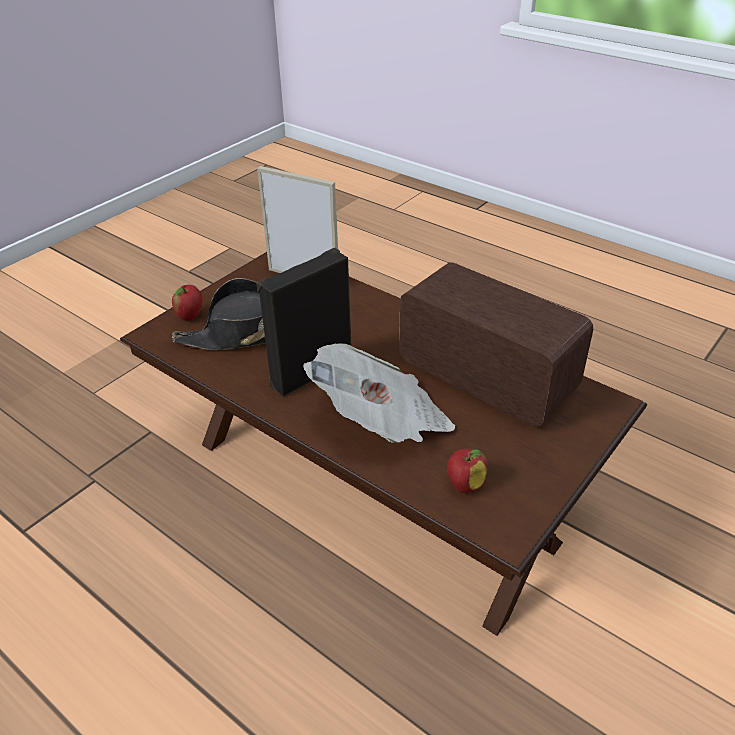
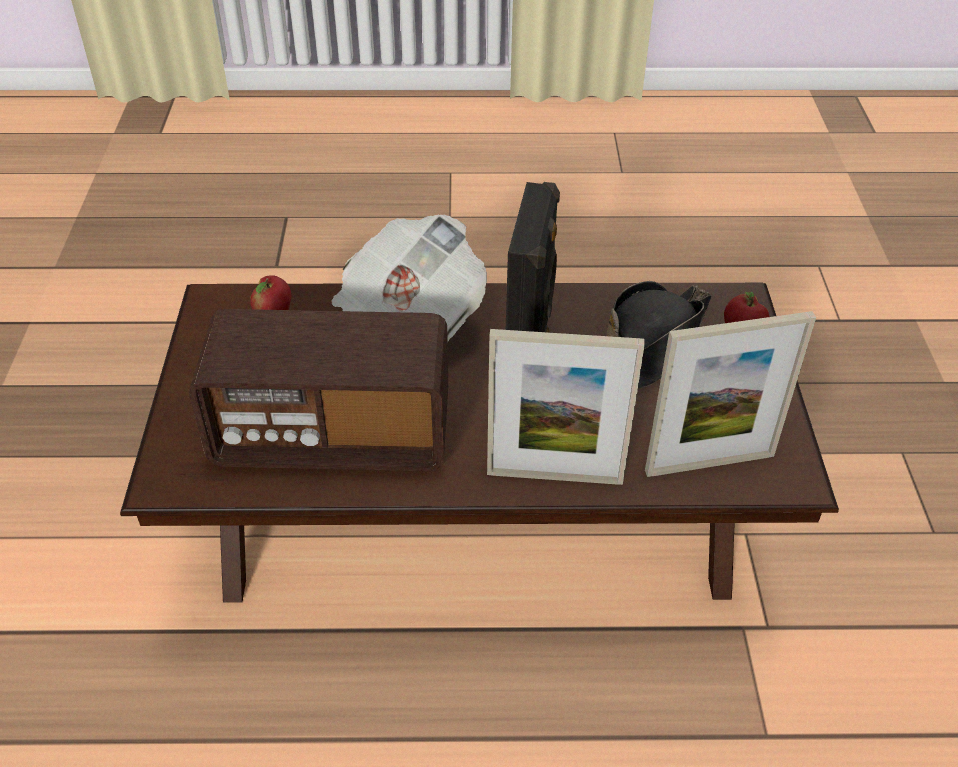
camera: 140 degrees right, 5 degrees up
(383, 305) = (554, 476): none -> picture frame

